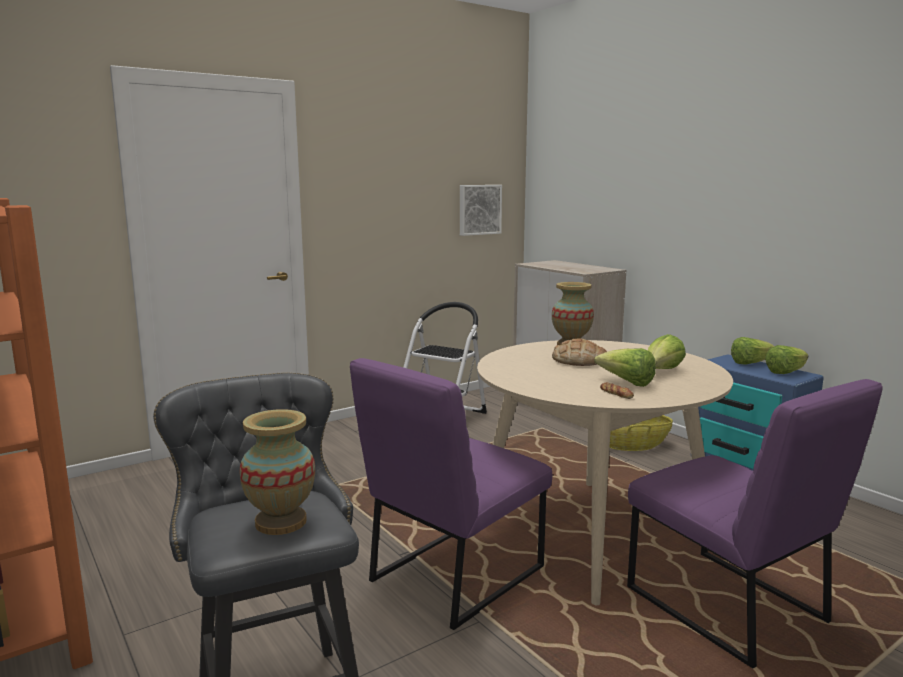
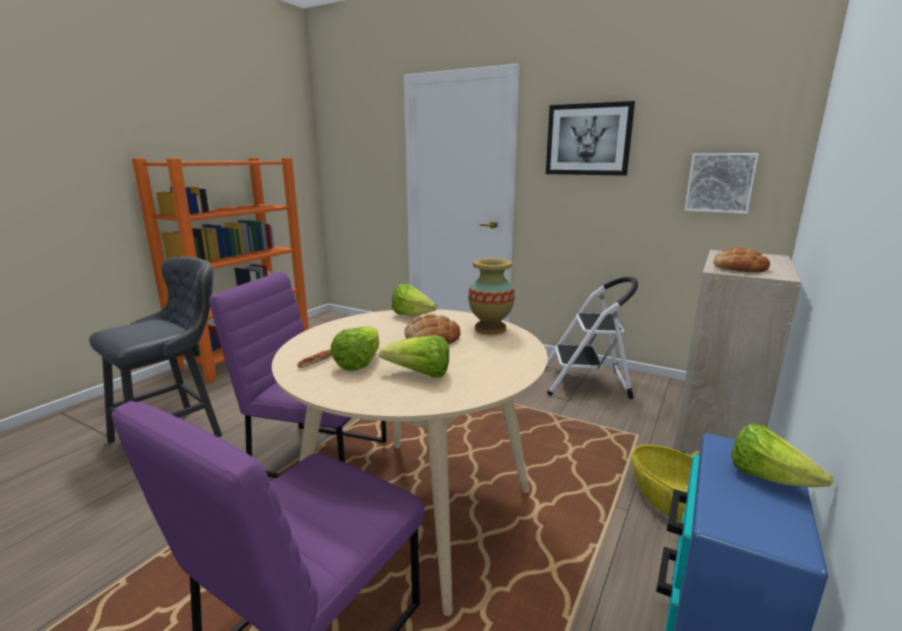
camera: 65 degrees right, 5 degrees up
(281, 522) = (132, 333): vase -> none
(376, 171) = (588, 139): none -> picture
(581, 269) = (739, 268): none -> bread
(785, 372) = (765, 519): lettuce -> lettuce (413, 316)

